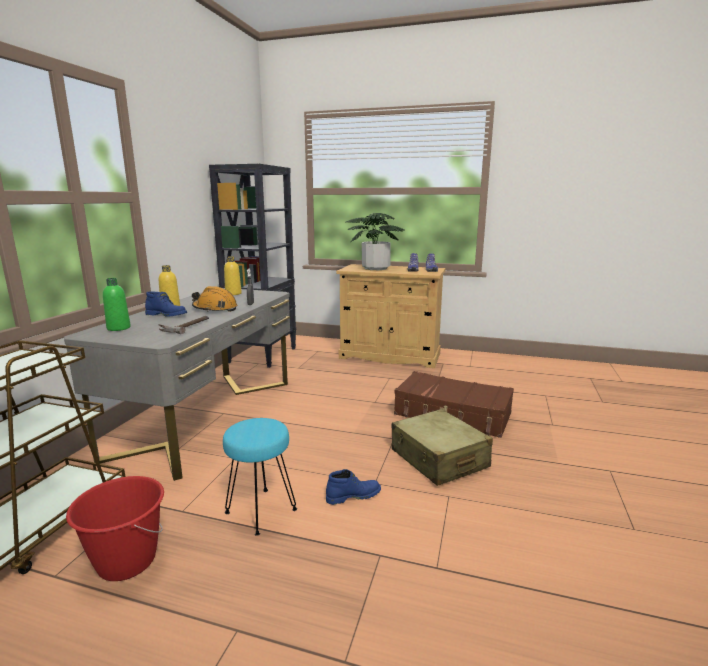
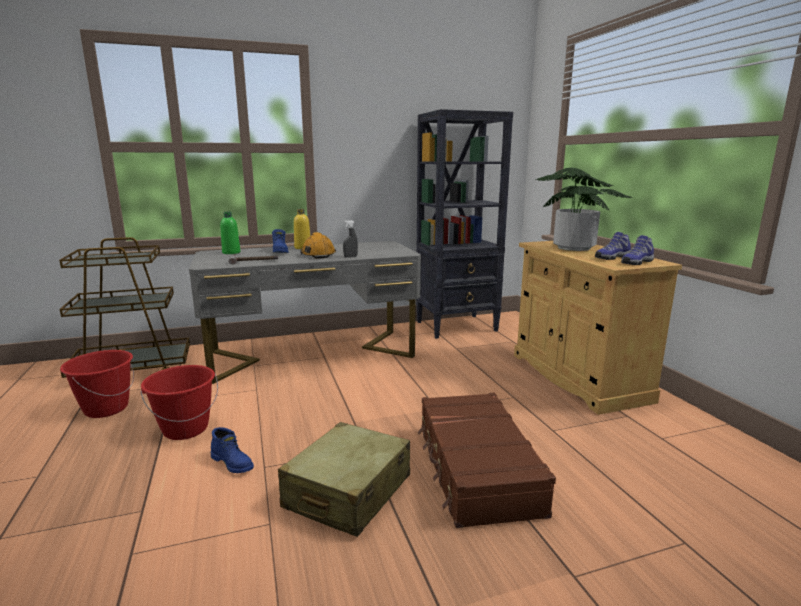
camera: 55 degrees right, 0 degrees up
(233, 293) = (378, 247): yellow bottle -> none
(261, 510) = (185, 429): turquoise stool -> red bucket

